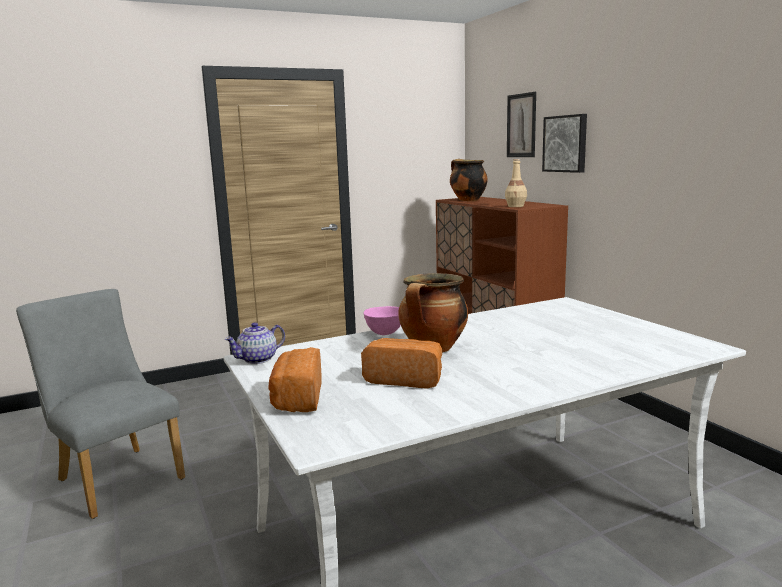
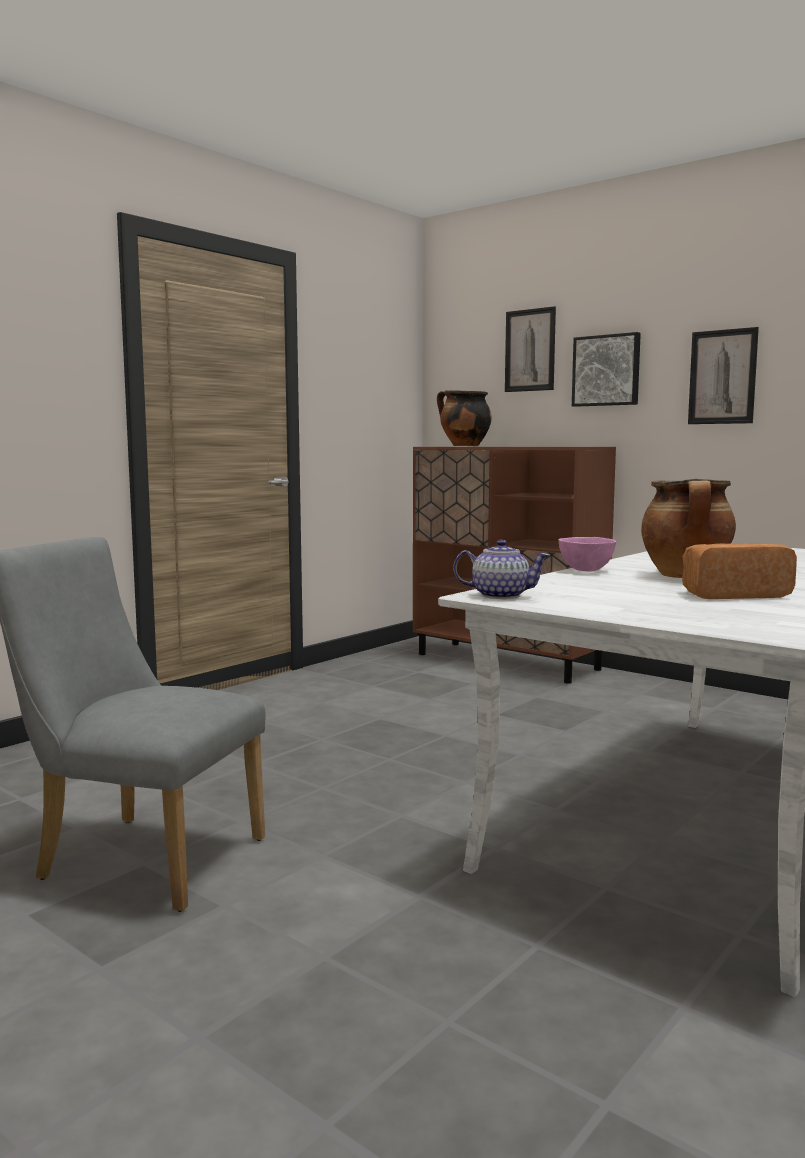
camera: 25 degrees left, 5 degrees down
(258, 359) = (500, 595): teapot -> teapot turned 105 degrees counterclockwise
(297, 399) = (664, 615): bread -> none
(516, 206) = (559, 446): beige bottle -> none
(639, 153) = (722, 377): none -> picture

